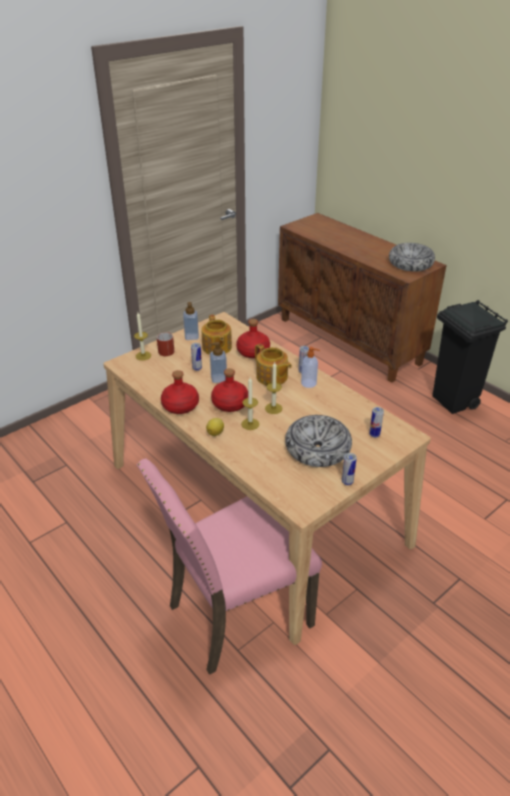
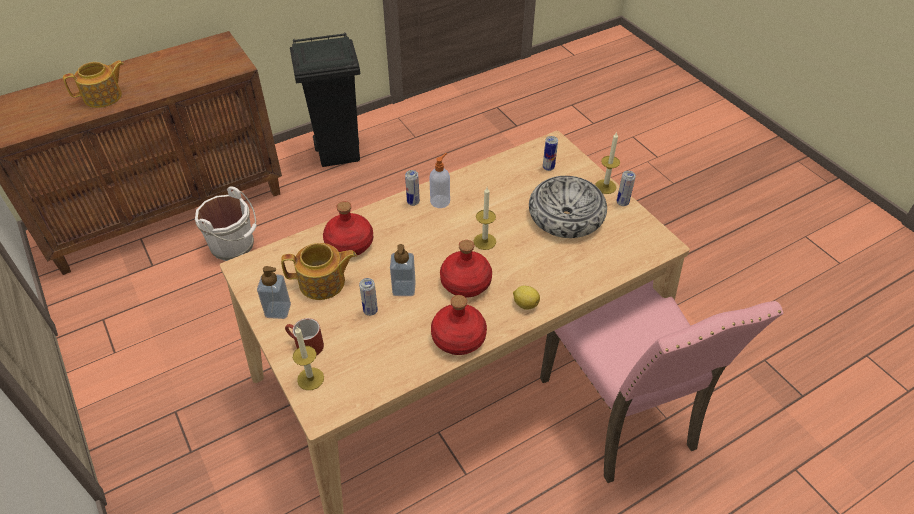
camera: 80 degrees left, 10 degrees up
(250, 424) = (512, 267): candle -> candle (605, 186)
(272, 377) = (417, 233): teapot -> teapot (104, 97)
(331, 374) = (234, 246): none -> white bucket
(410, 263) = (207, 56): bowl -> none

